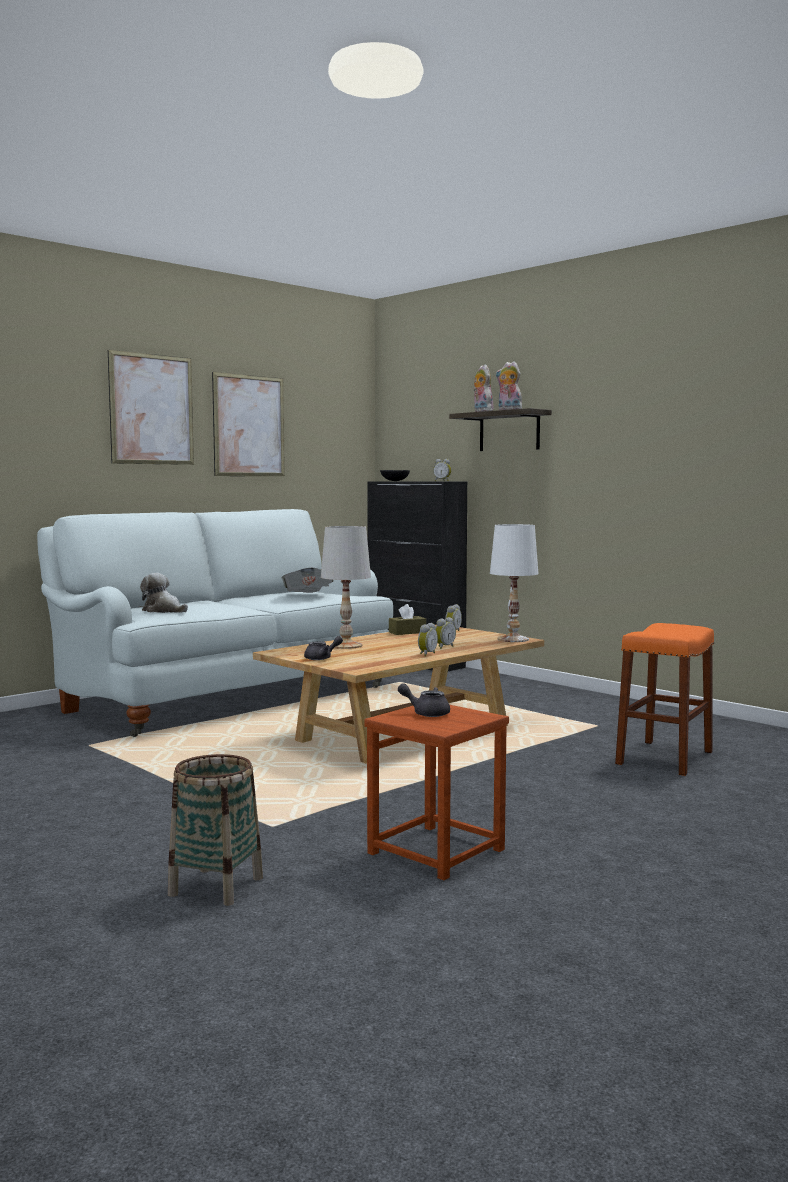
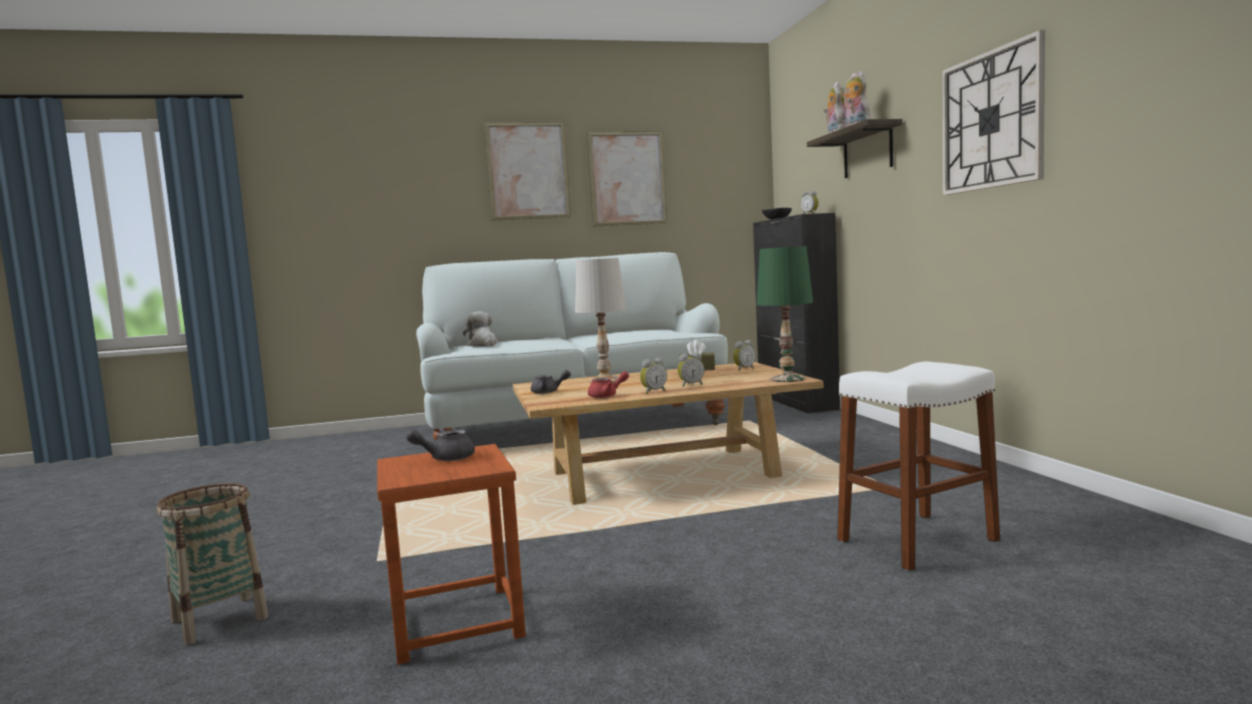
camera: 30 degrees right, 0 degrees up
(307, 595) = (636, 332): newspaper -> none
(392, 659) = (607, 396): none -> red teapot
(426, 713) = (446, 458): grey teapot -> grey teapot turned 75 degrees counterclockwise
(513, 639) = (787, 379): white table lamp -> green table lamp
(644, 429) = (991, 120): none -> wall clock
(664, 758) = (917, 540): orange stool -> white stool

